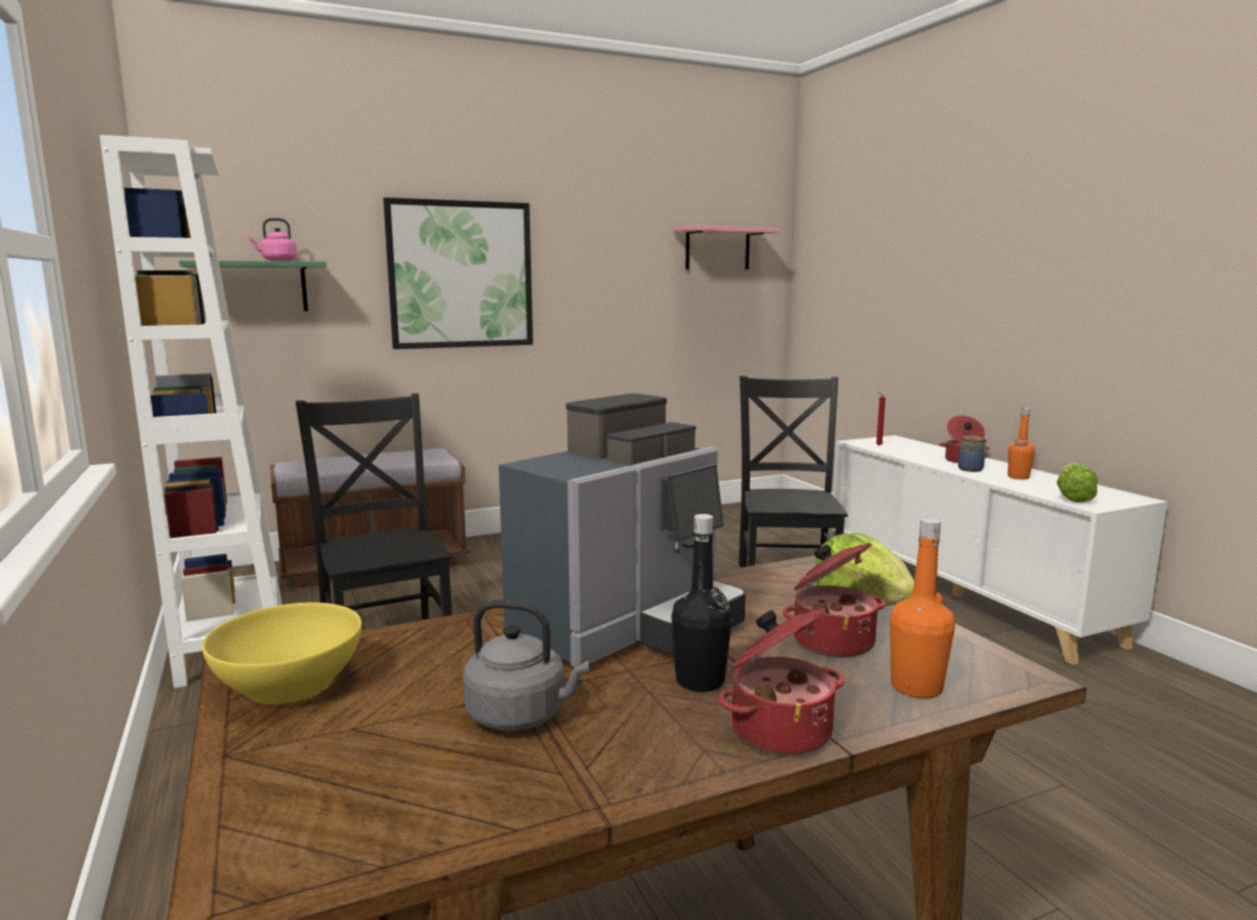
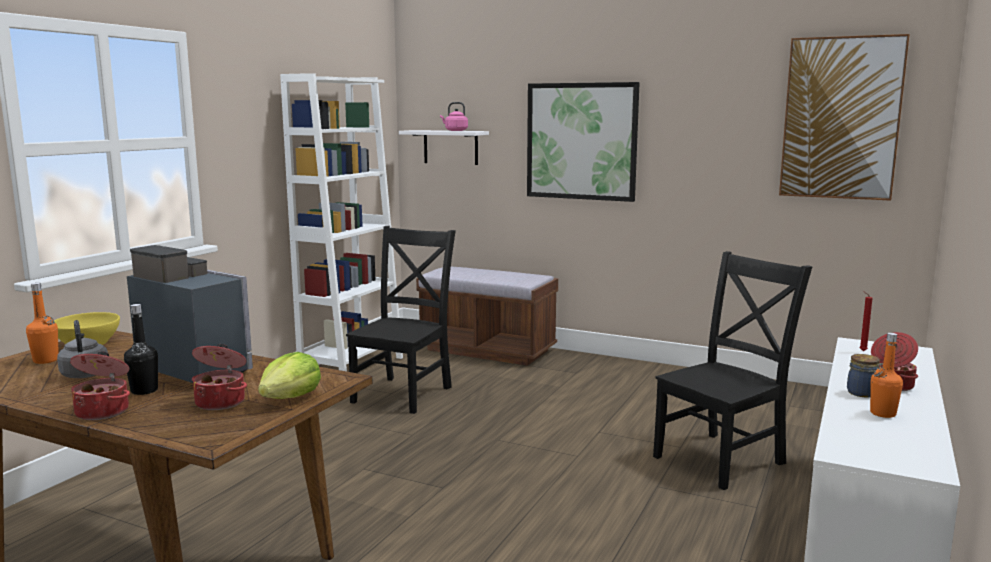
camera: 50 degrees right, 0 degrees up
(257, 287) = (450, 147): green shelf -> white shelf
(628, 627) = (197, 367): coffee machine -> coffee machine turned 150 degrees counterclockwise
(717, 249) = (841, 118): pink shelf -> picture
(916, 687) = (174, 426): orange bottle -> orange bottle (46, 360)
(1073, 497) = (854, 444): lettuce -> none

